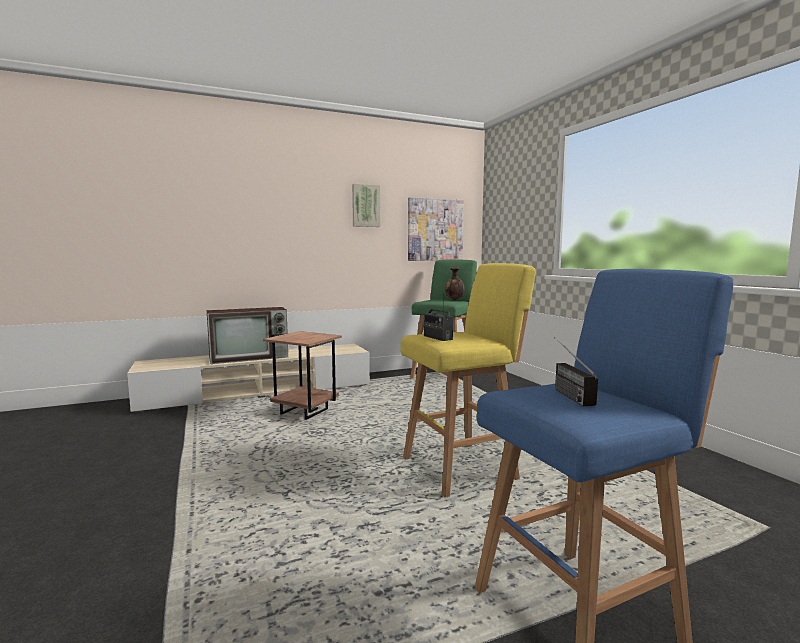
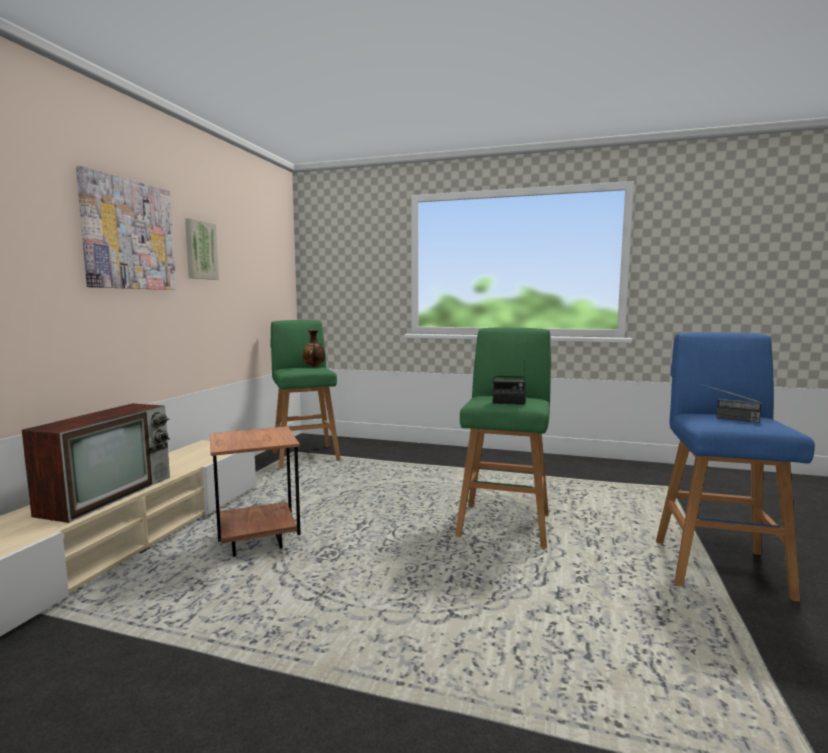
camera: 50 degrees left, 0 degrees up
(435, 230) = (263, 284): picture -> picture (129, 235)
(462, 467) = (504, 523): yellow stool -> green stool

